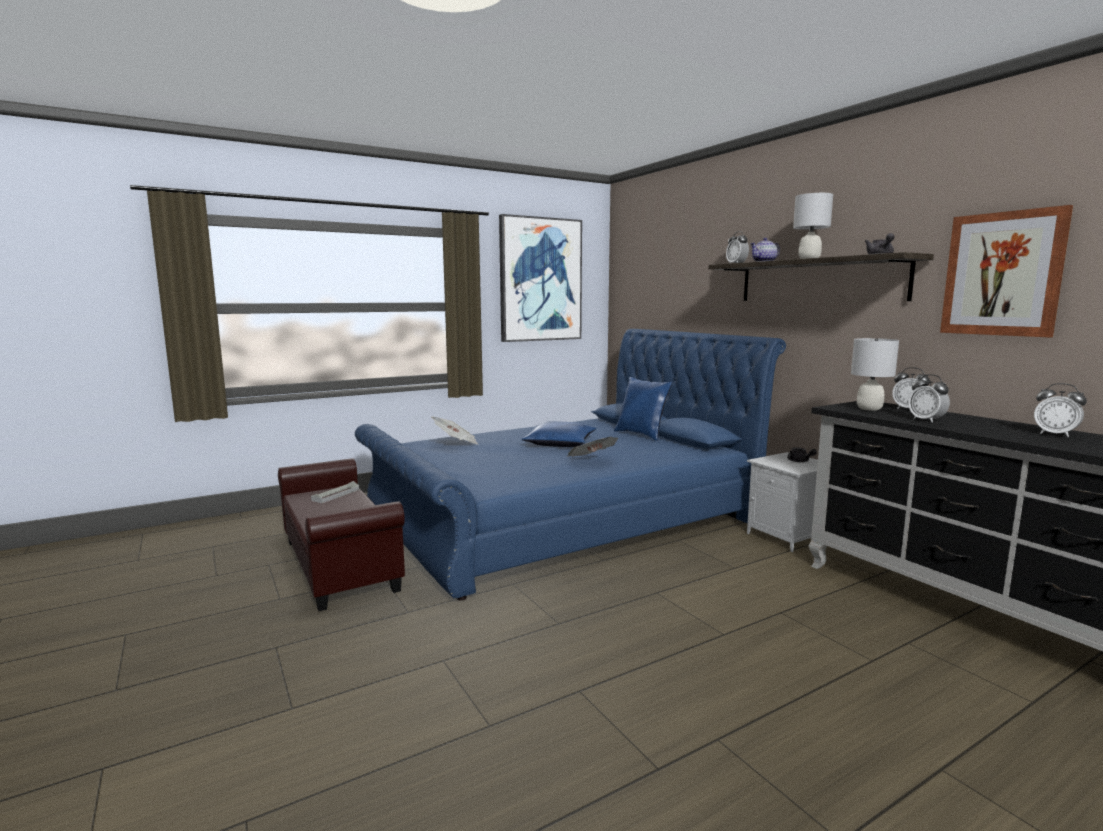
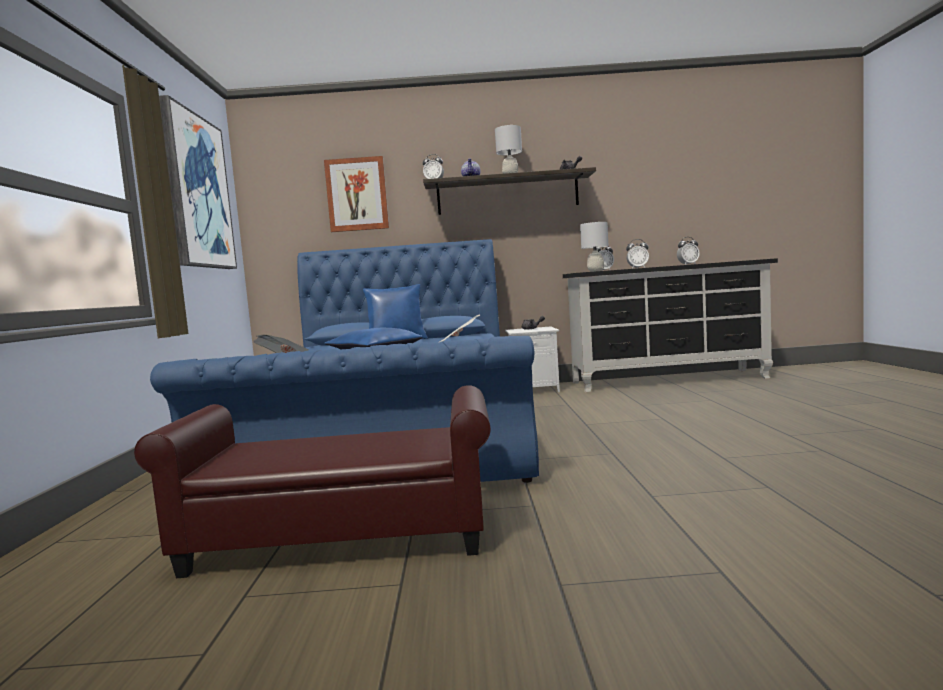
camera: 60 degrees left, 5 degrees down
(336, 495) = (265, 449): grey tray -> none
(1002, 274) = (628, 185): picture -> picture (357, 194)

